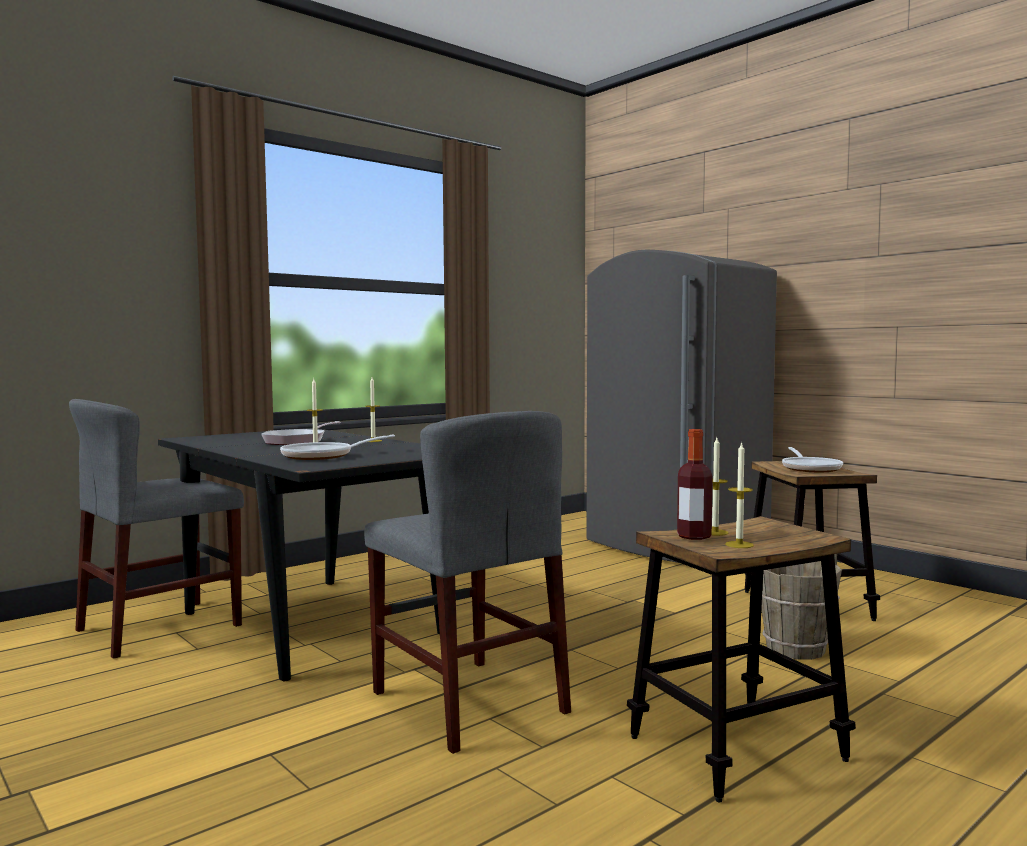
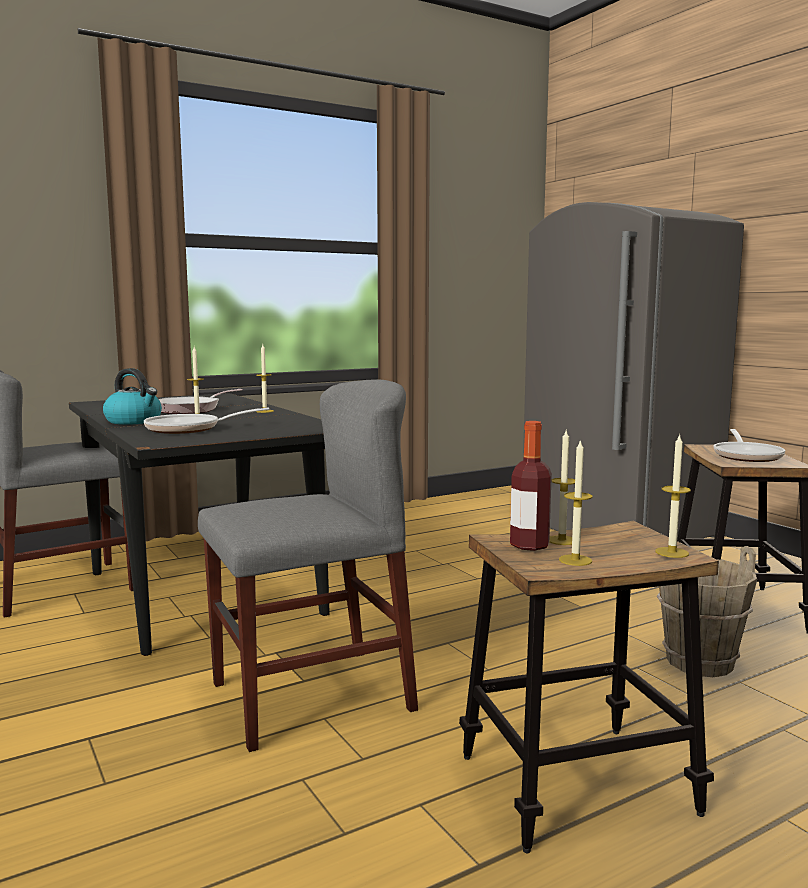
camera: 10 degrees right, 5 degrees up
(257, 451) = (134, 421): none -> kettle
(468, 702) = (311, 696): grey chair -> grey chair turned 90 degrees counterclockwise
(811, 535) = (672, 552): none -> candle

